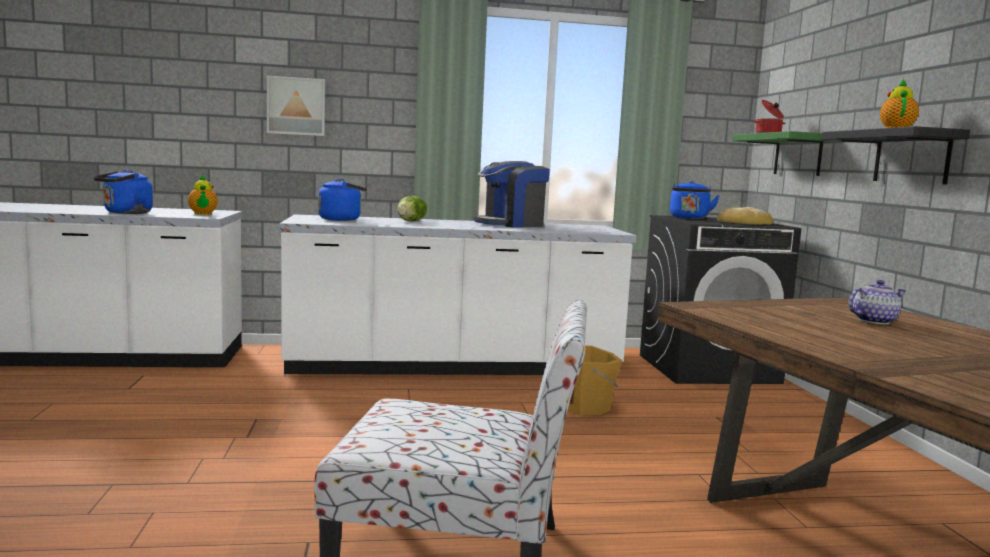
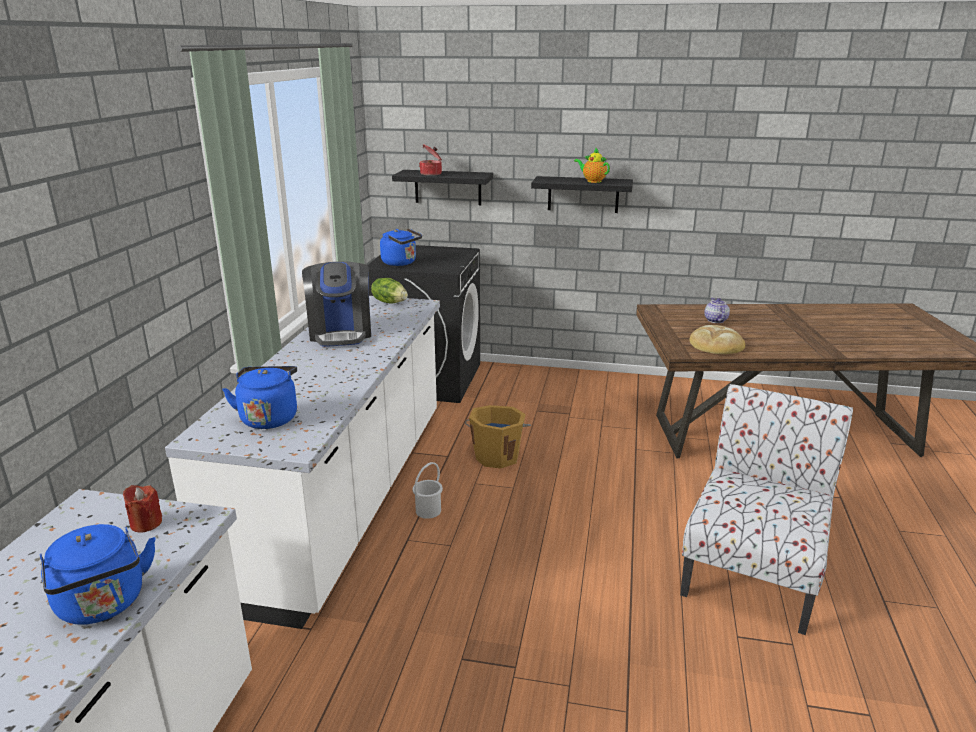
camera: 70 degrees left, 15 degrees up
(203, 214) = (146, 523): teapot -> red candle
(296, 106) = (88, 288): picture -> none
(411, 221) = (297, 378): lettuce -> lettuce (390, 302)
(457, 390) = (427, 511): none -> white bucket
(744, 222) = (442, 255): bread -> bread (716, 344)
(798, 155) = (448, 187): green shelf -> black shelf

